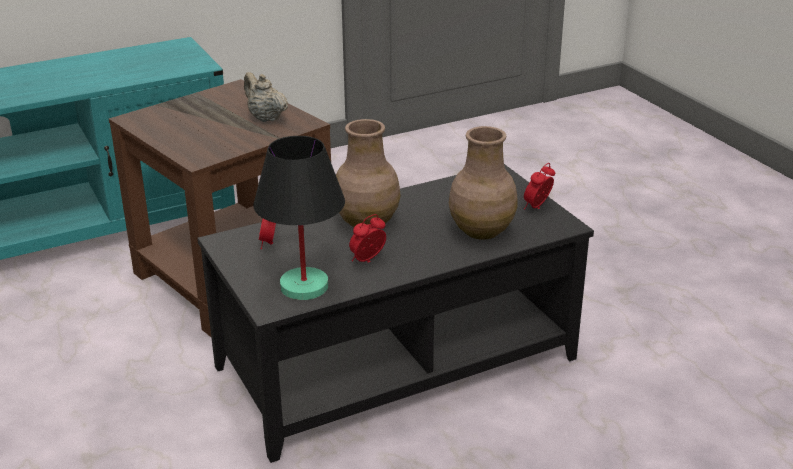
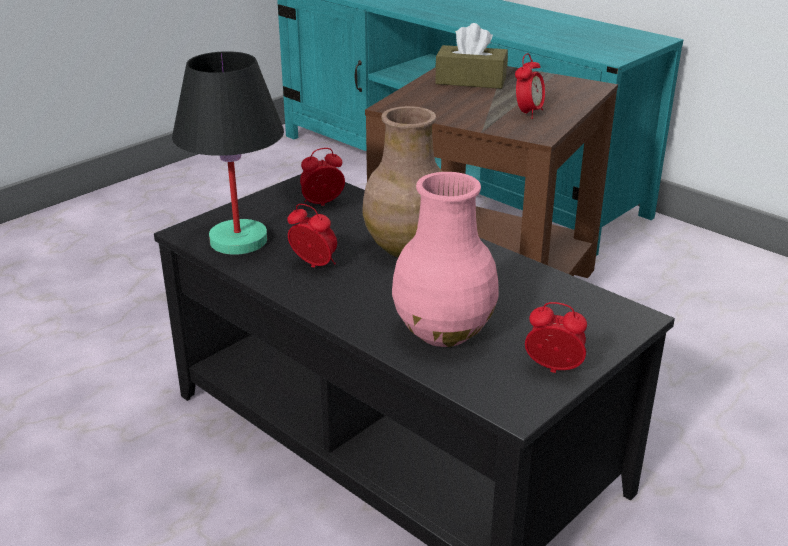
camera: 70 degrees right, 0 degrees up
(176, 122) = (471, 80): none -> brown tissue box
(265, 118) = (528, 113): beige teapot -> alarm clock
(480, 230) = (444, 331): brown vase -> pink vase

